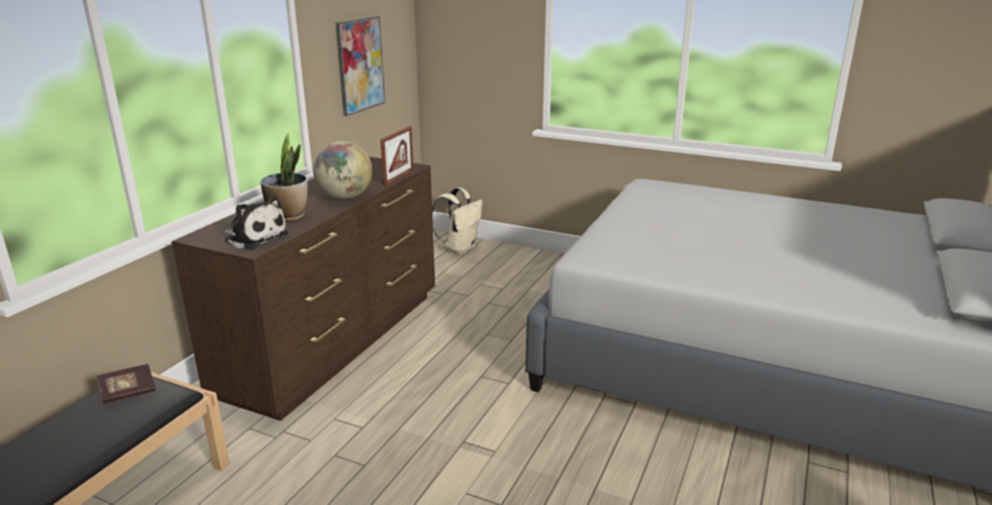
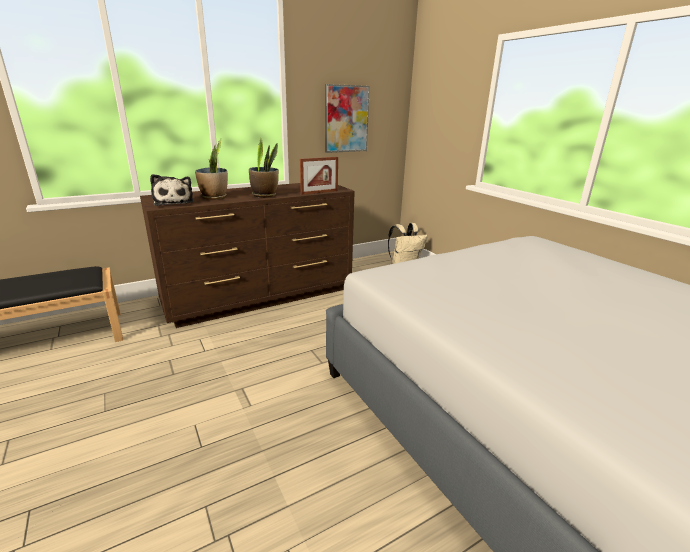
camera: 35 degrees right, 0 degrees up
(128, 392) = (74, 274): book -> none
(345, 197) = (265, 195): globe -> potted plant

